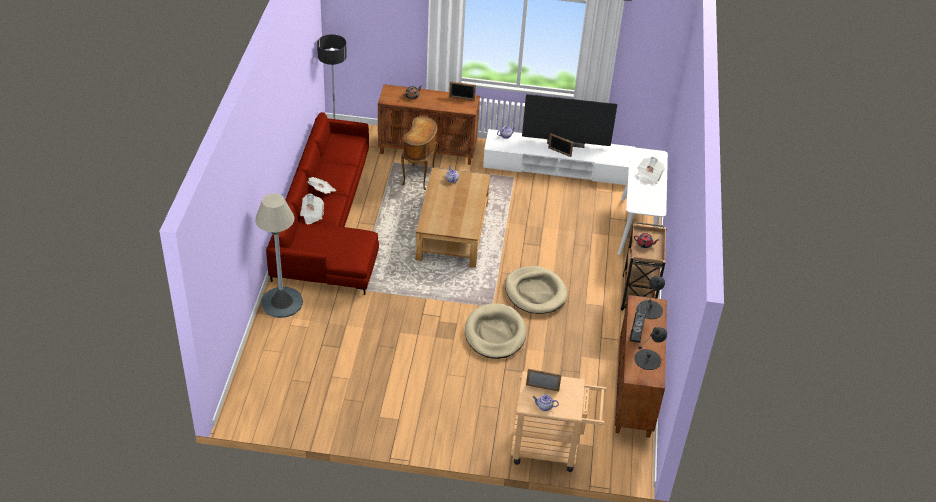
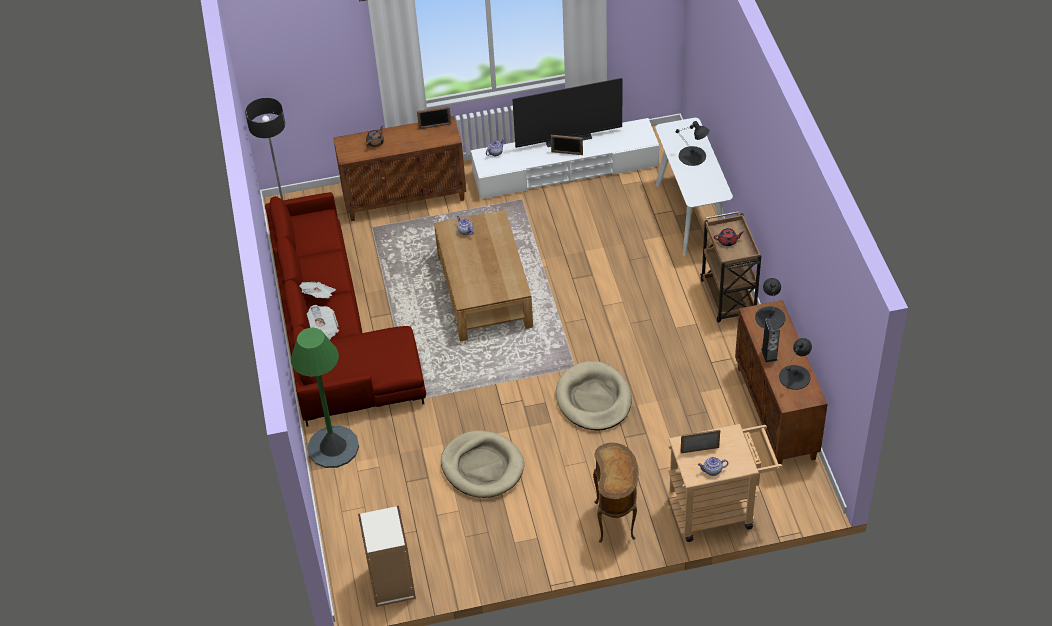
camera: 15 degrees left, 5 degrees up
(271, 414) = (392, 584): none -> bookcase
(281, 302) = (333, 447): grey floor lamp -> green floor lamp
(420, 178) = (413, 237): brown side table -> brown side table (616, 521)
(535, 292) = (614, 334): beige dog bed -> beige dog bed (482, 466)
(648, 177) = (692, 156): newspaper -> black table lamp

